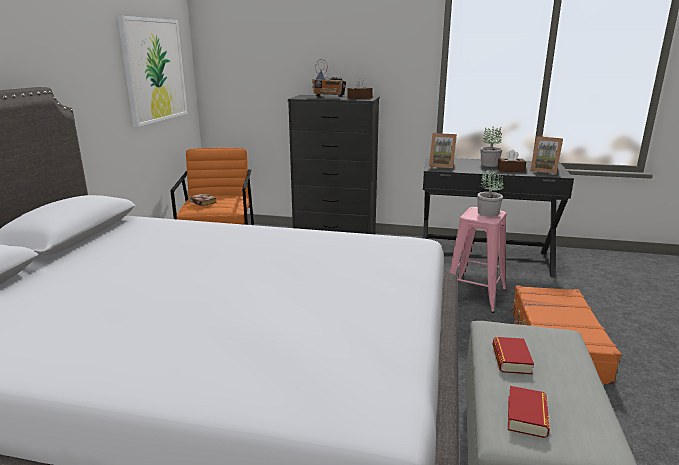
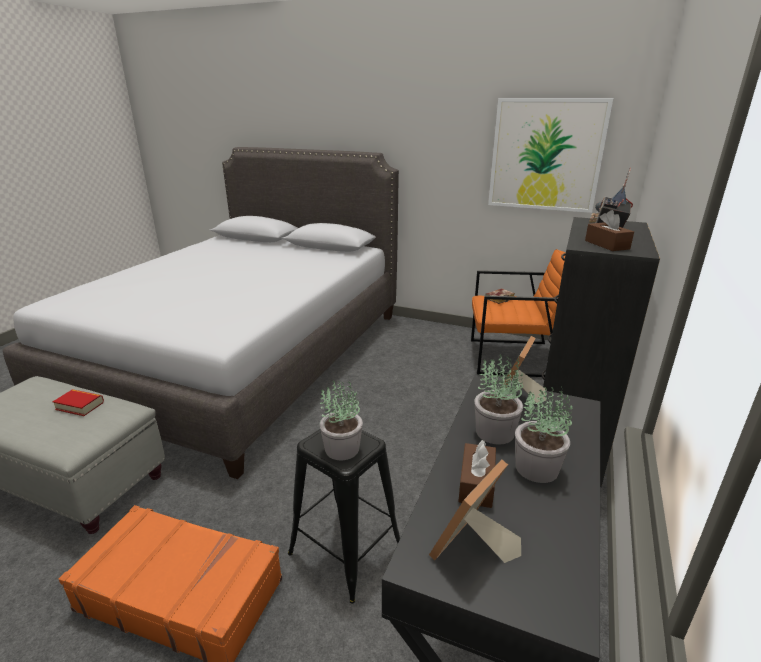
camera: 100 degrees right, 5 degrees up
(472, 168) = (495, 431): none -> potted plant
(475, 295) = (346, 551): pink stool -> black stool
(527, 416) = (30, 394): book -> none

